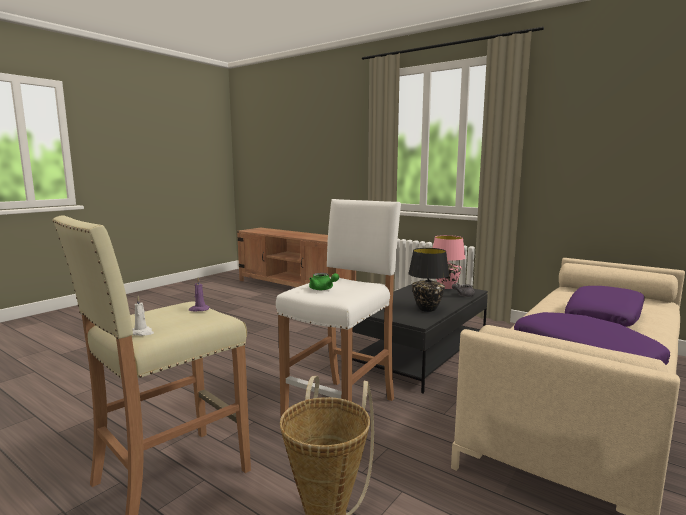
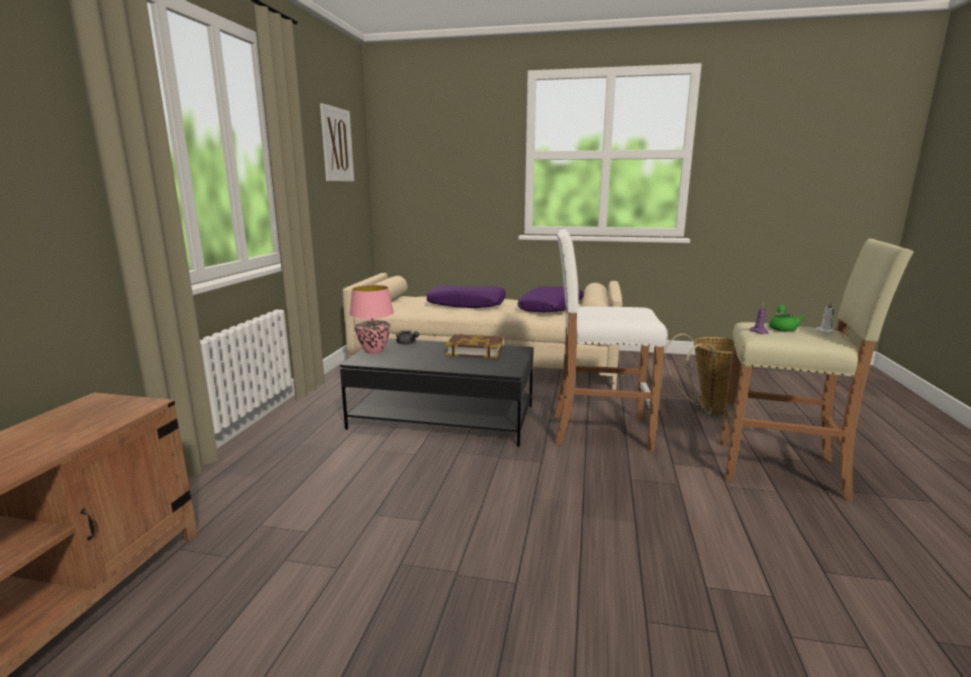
camera: 115 degrees left, 5 degrees up
(323, 289) = (631, 314): green teapot -> green teapot (782, 328)
(427, 309) = (475, 350): black table lamp -> book
(635, 116) = (337, 145): none -> picture

